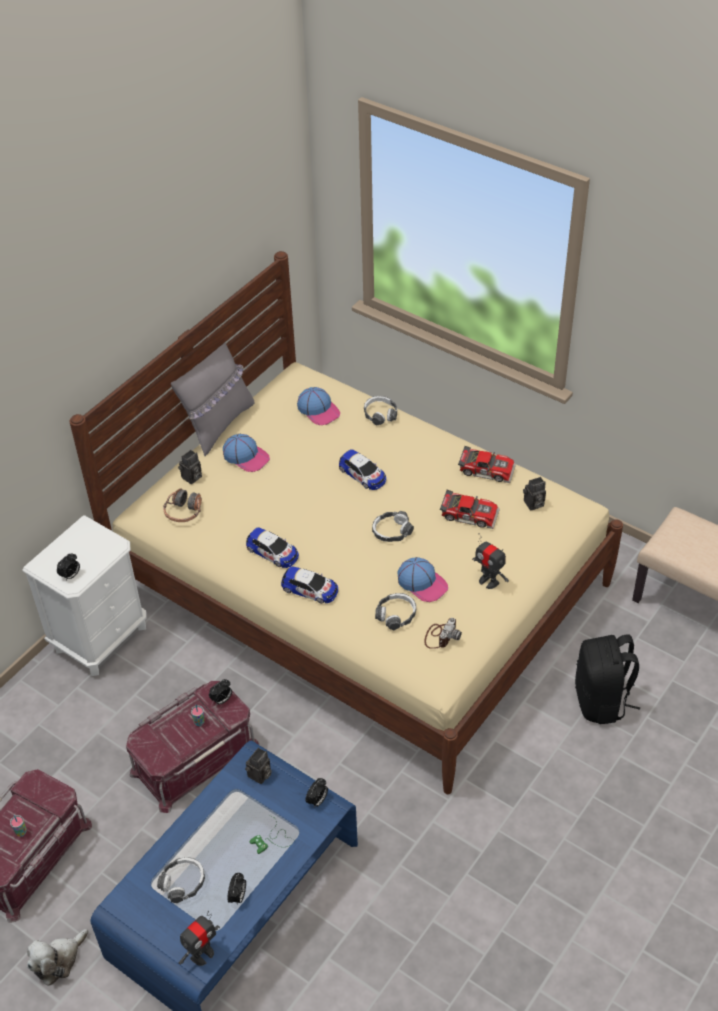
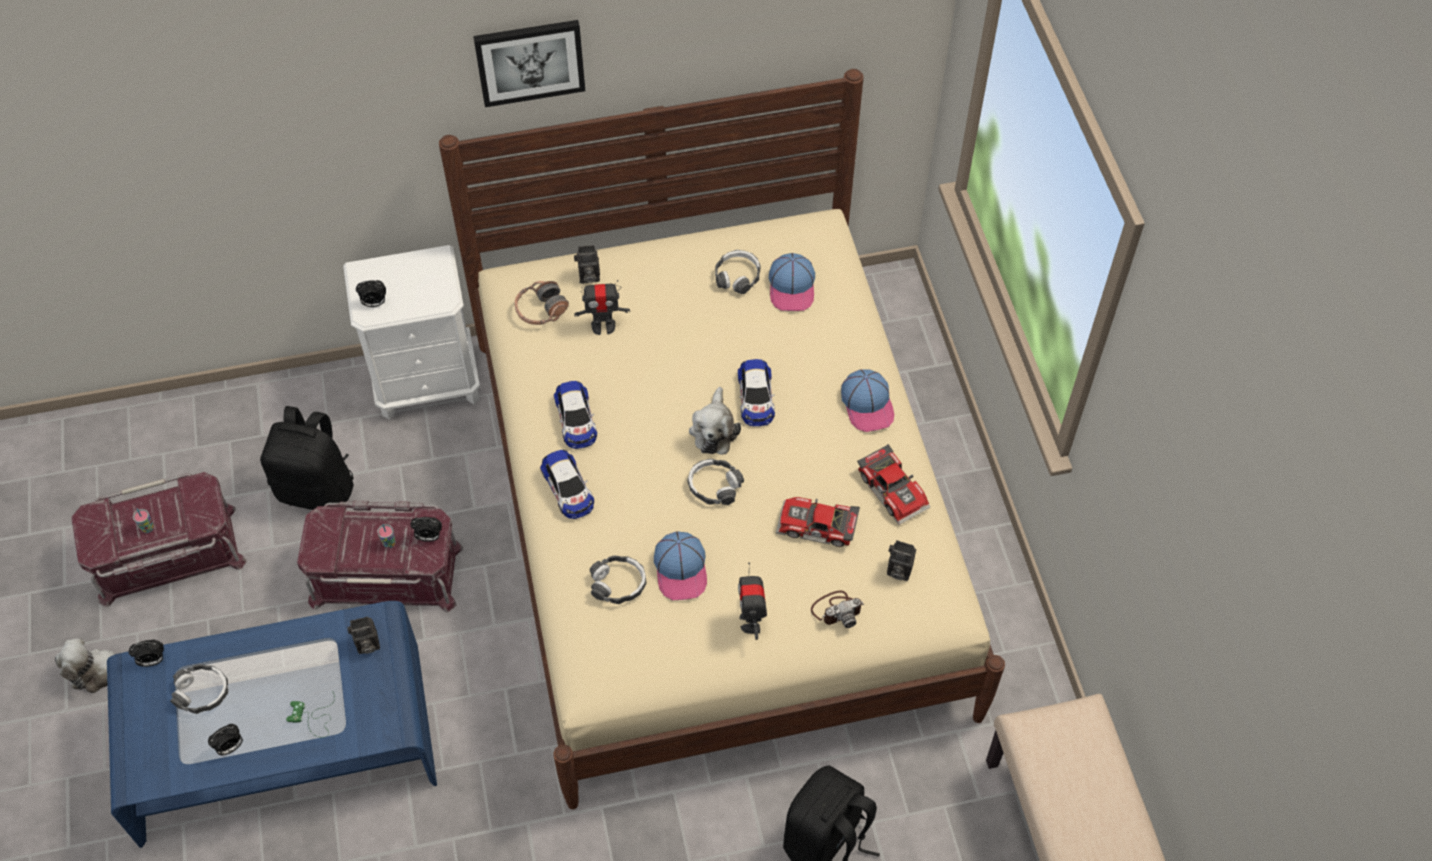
camera: 40 degrees right, 10 degrees up
(93, 745) = (317, 488): none -> black backpack
(107, 331) = (530, 61): none -> picture
(202, 954) = (150, 774): toy robot -> toy robot (603, 326)
(218, 424) = (678, 232): grey pillow -> none
(246, 457) = (663, 290): cap -> cap (868, 404)
(317, 801) = (388, 714): alarm clock -> alarm clock (152, 661)
(359, 504) = (714, 430): none -> plush toy
(380, 414) = (852, 338): headphones -> headphones (737, 276)
(441, 636) = (636, 643): camera -> camera (837, 610)
(469, 513) = (816, 528): toy car -> toy car turned 135 degrees clockwise

